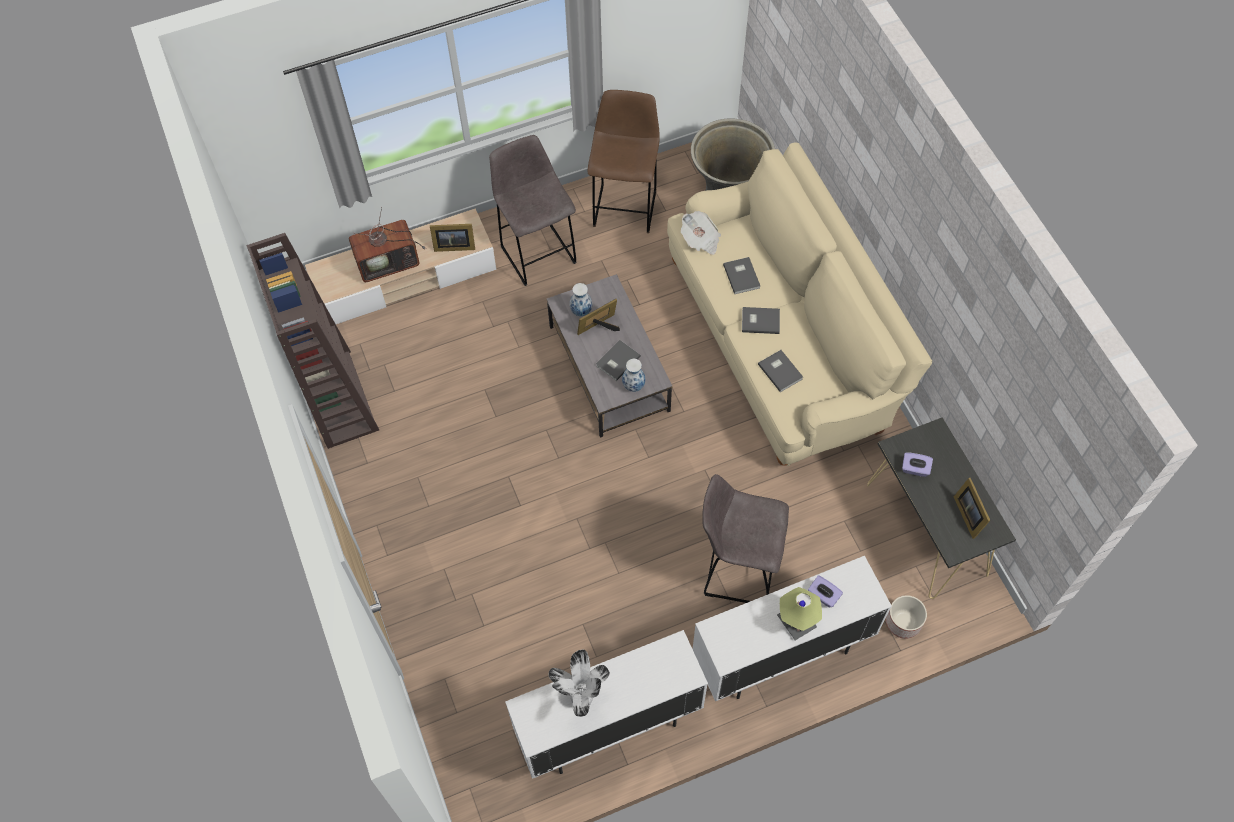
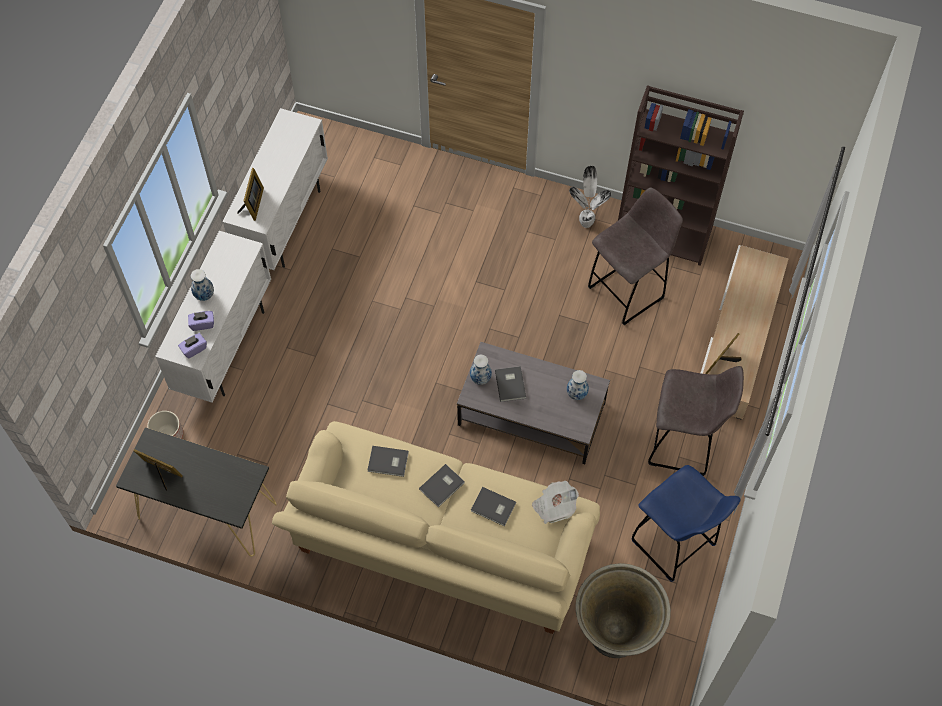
camera: 130 degrees right, 0 degrees up
(389, 261) = (743, 311): television -> none
(580, 701) = (282, 153): potted plant -> potted plant (586, 222)
(600, 327) = (550, 395): picture frame -> picture frame (253, 204)
(625, 207) = (675, 545): brown stool -> blue stool
(737, 570) = (303, 369): grey stool -> grey stool (628, 291)
(796, 622) = (204, 295): table lamp -> vase
(915, 469) = (225, 471): purple tissue box -> purple tissue box (194, 349)

